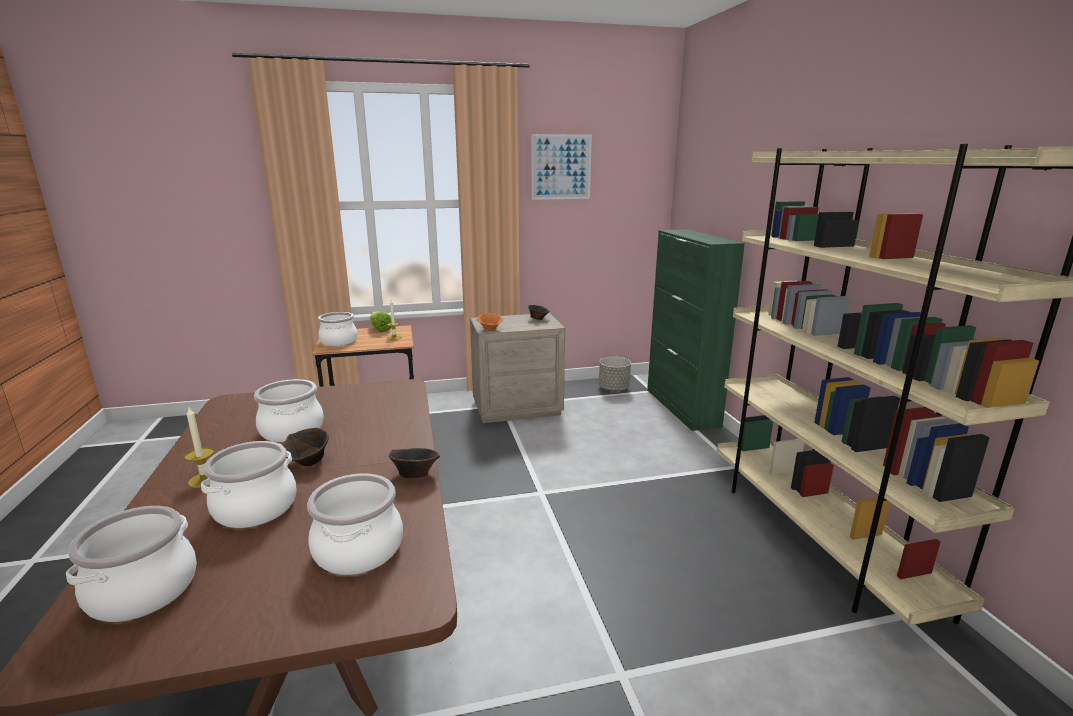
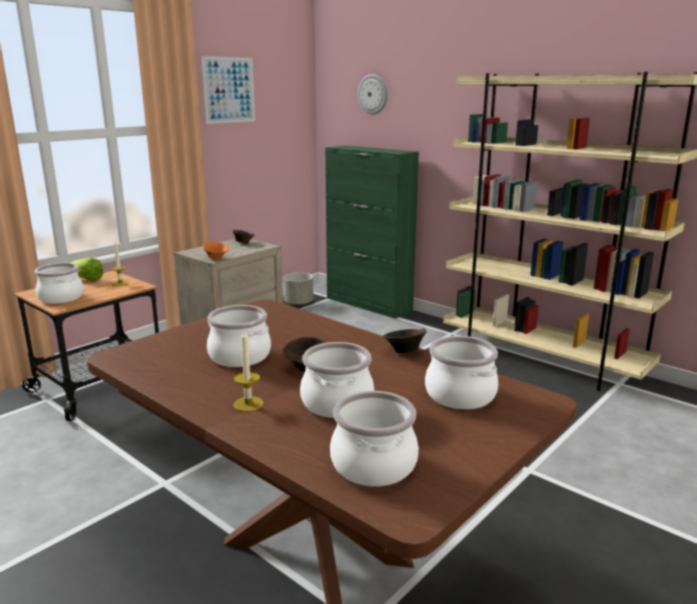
camera: 35 degrees left, 0 degrees up
(715, 173) = (373, 94): none -> wall clock

